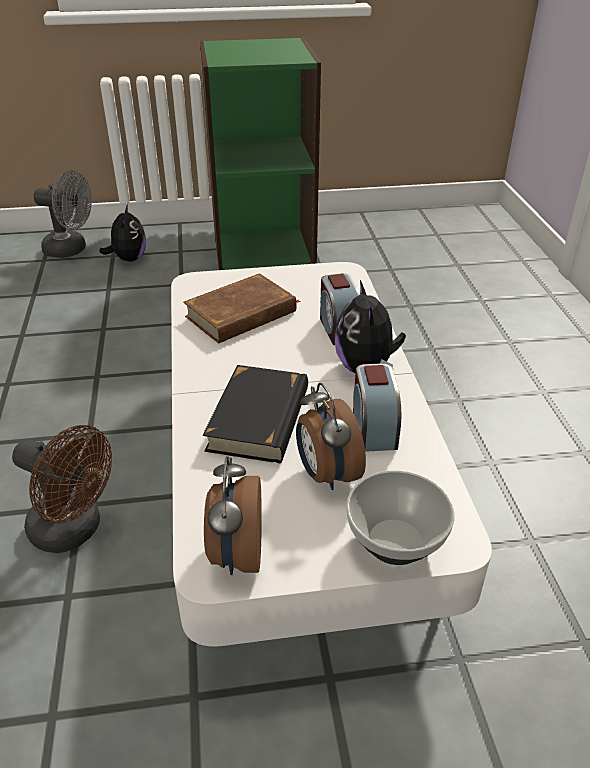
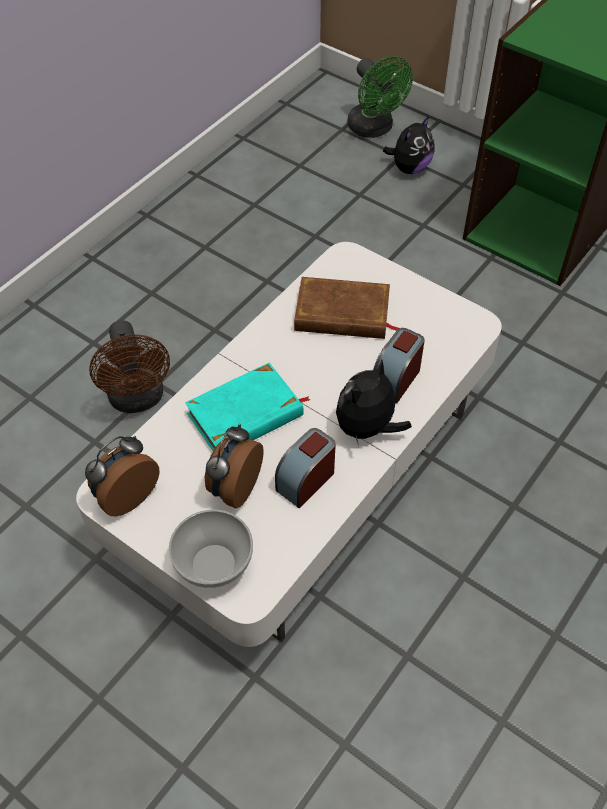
camera: 45 degrees right, 15 degrees up
(71, 250) = (374, 129): grey fan -> green fan
(260, 419) = (246, 415): black book -> turquoise book

